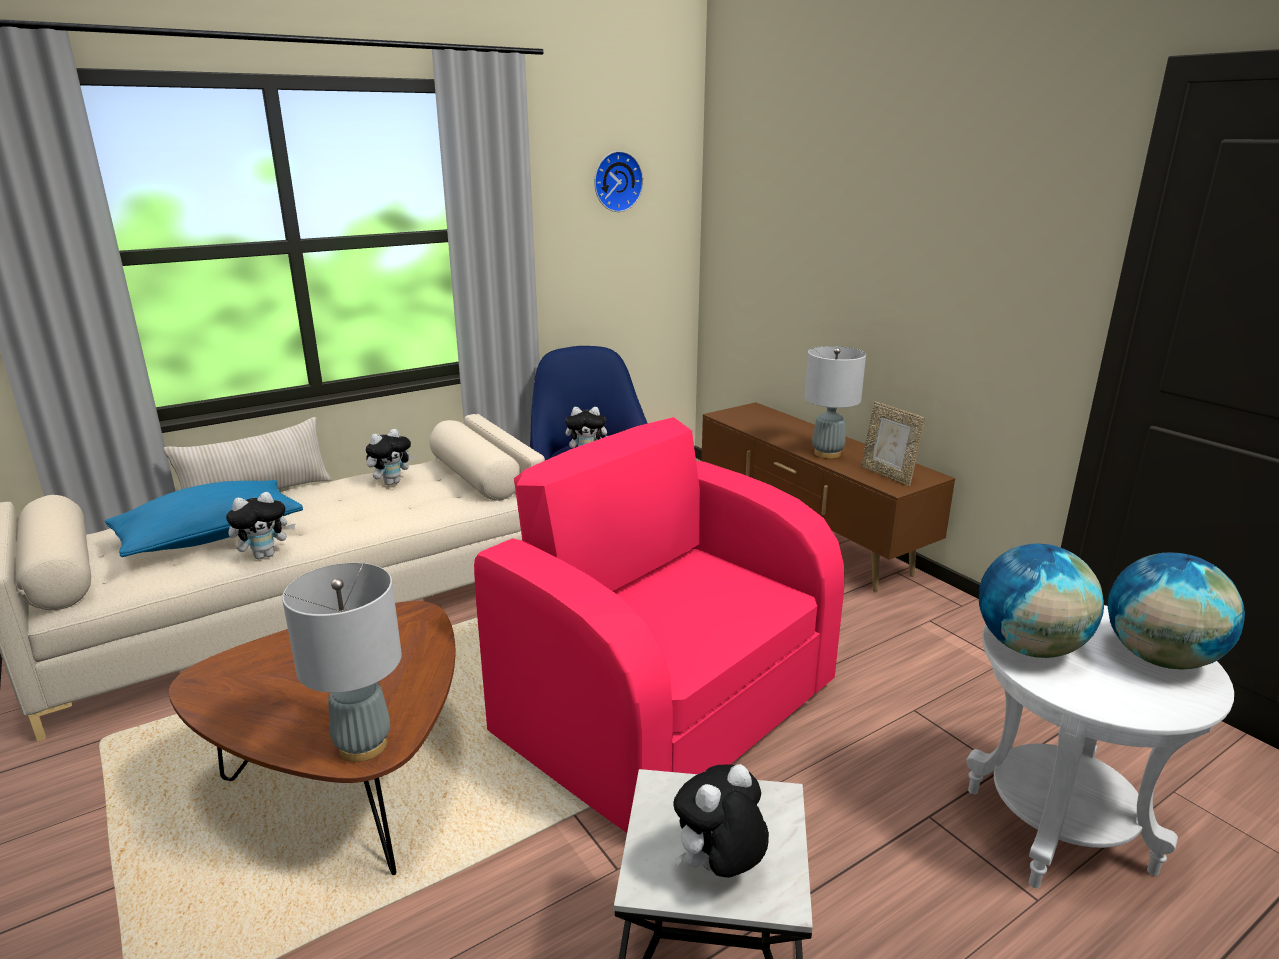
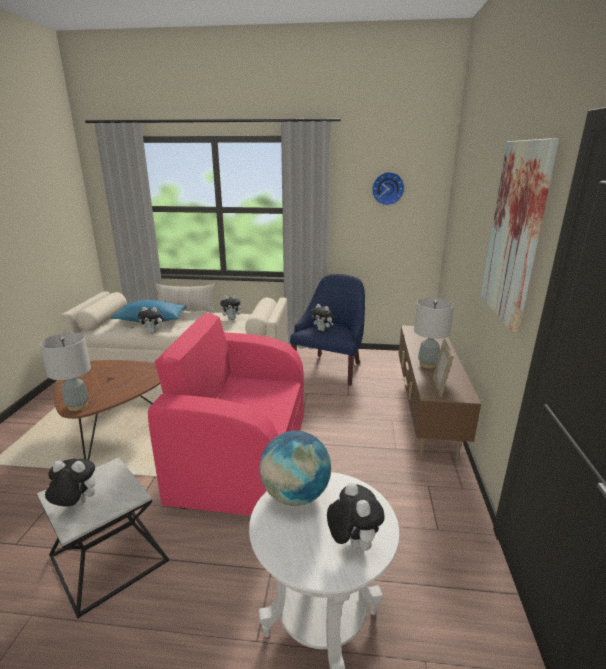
camera: 40 degrees right, 0 degrees up
(668, 709) = (241, 457): pink armchair -> pink armchair turned 75 degrees counterclockwise
(995, 223) = (516, 233): none -> picture
(1159, 658) = (352, 543): globe -> plush toy

